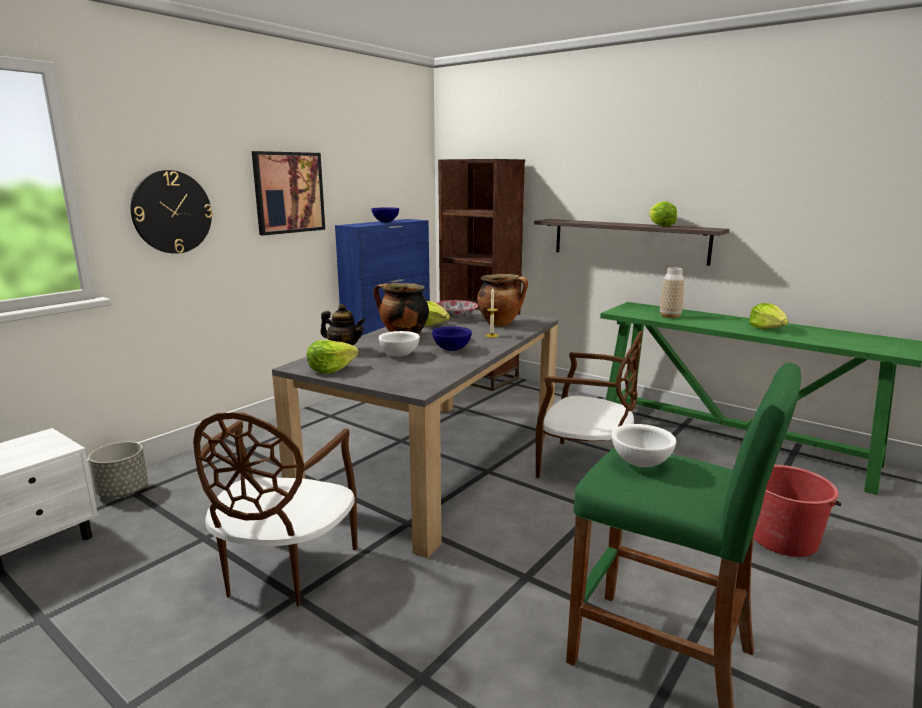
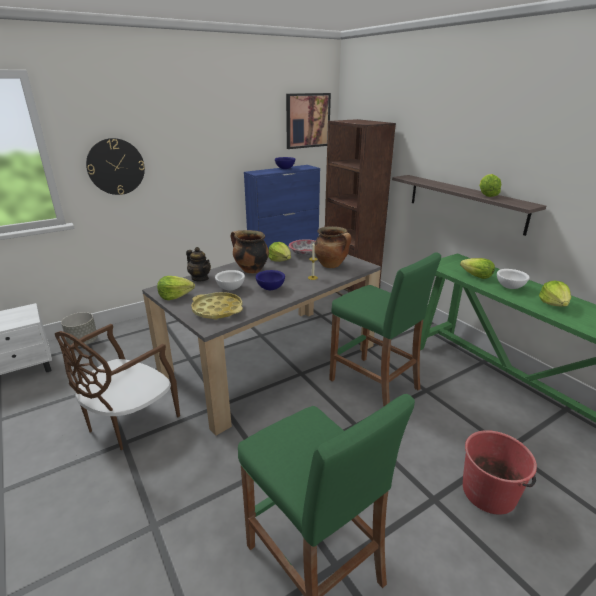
camera: 20 degrees right, 10 degrees up
(289, 192) = (206, 149): picture -> picture (307, 120)
(408, 374) = (217, 310): none -> yellow tray
(585, 466) = (374, 384): brown chair -> green stool
(642, 463) = (301, 434): white bowl -> white bowl (510, 287)
(670, 316) = (476, 276): vase -> lettuce

